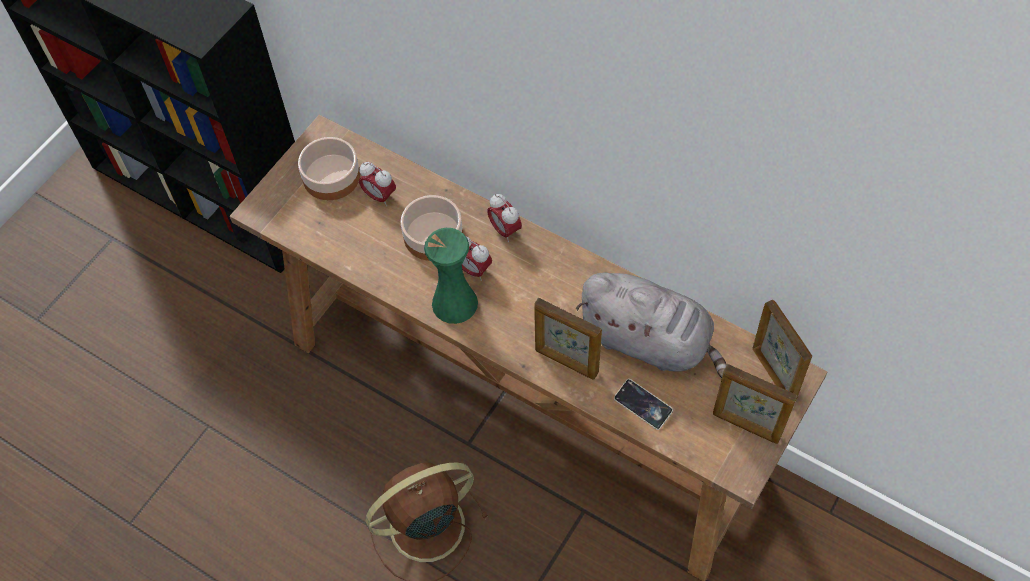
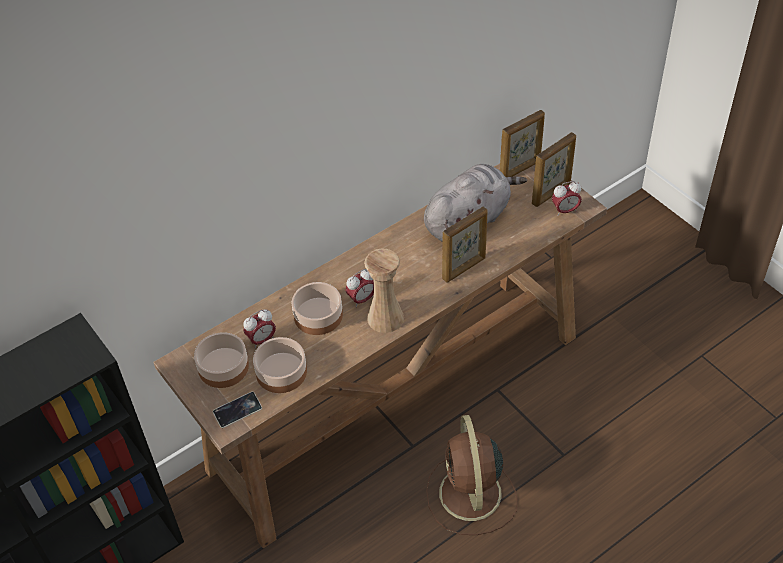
camera: 70 degrees left, 10 degrees down
(341, 231) = (281, 373): none -> bowl
(454, 303) = (385, 318): green vase -> beige vase
(505, 230) = (337, 272): alarm clock -> alarm clock (565, 211)
(643, 406) = (516, 239): phone -> phone (238, 411)
(774, 374) = (520, 170): picture frame -> picture frame turned 150 degrees clockwise

